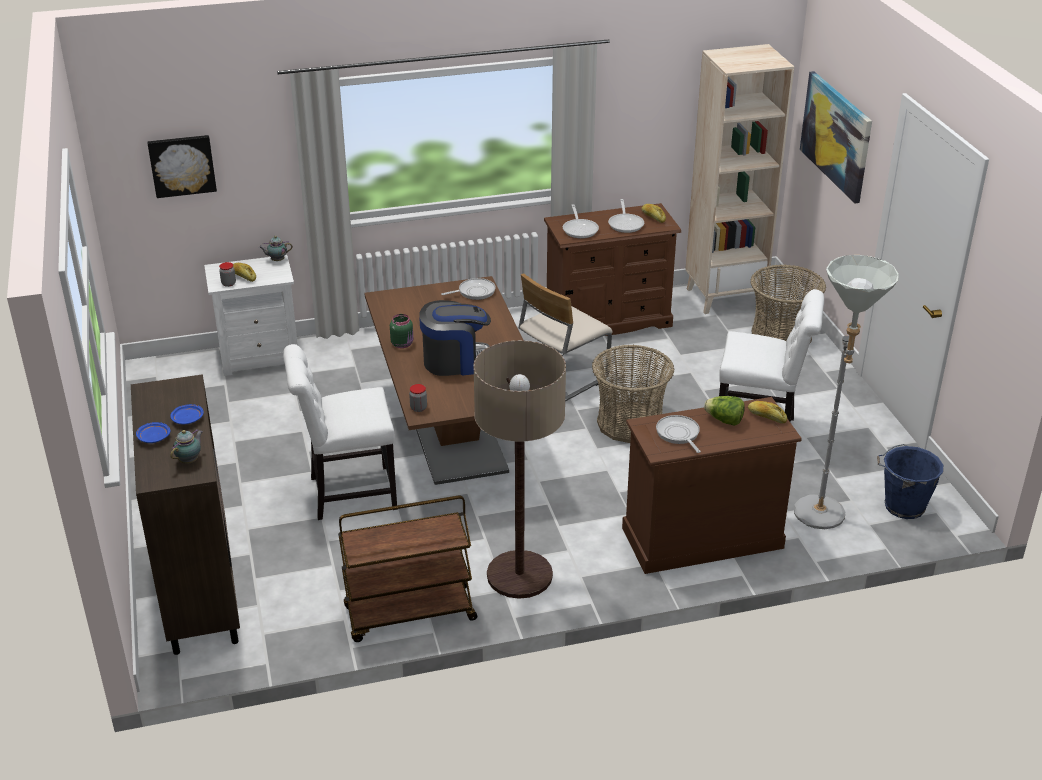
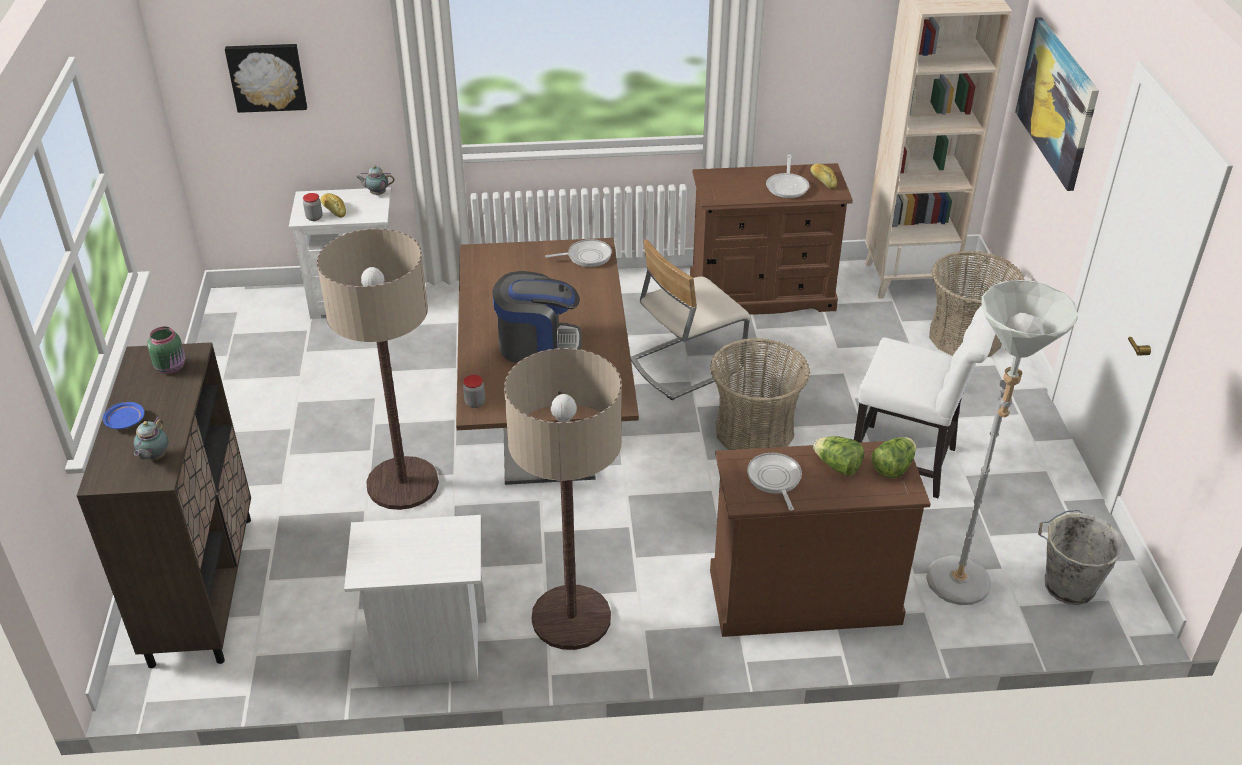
camera: 10 degrees right, 5 degrees up
(188, 419) = (173, 401): blue plate -> none
(190, 460) = (154, 458): teapot -> teapot turned 150 degrees clockwise
(347, 494) = (402, 484): white chair -> floor lamp
(403, 344) = (483, 316): green jar -> green jar (172, 367)
(409, 614) = (428, 653): brown cart -> white nightstand
(580, 229) = (731, 188): frying pan -> none
(766, 417) = (893, 468): bread -> lettuce
(902, 506) = (1067, 585): blue bucket -> grey bucket

